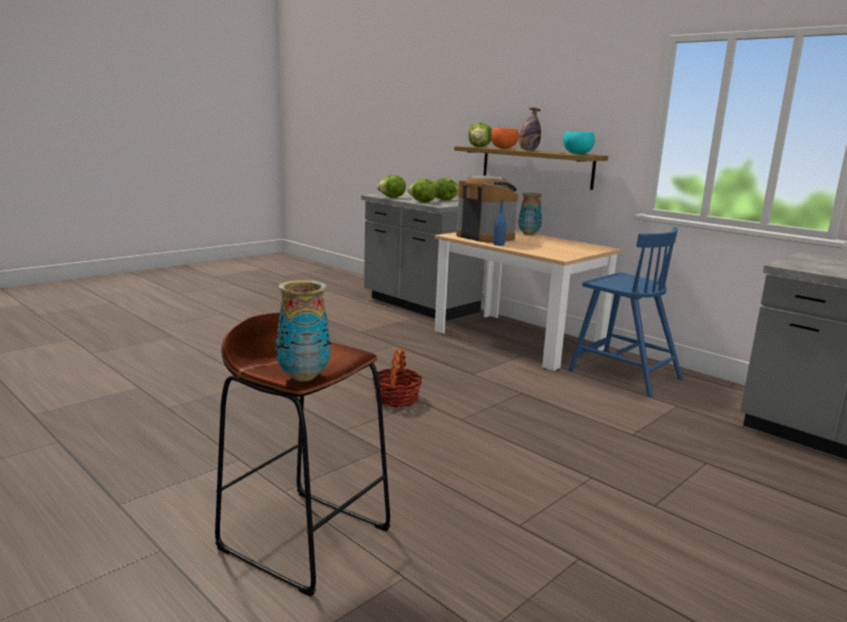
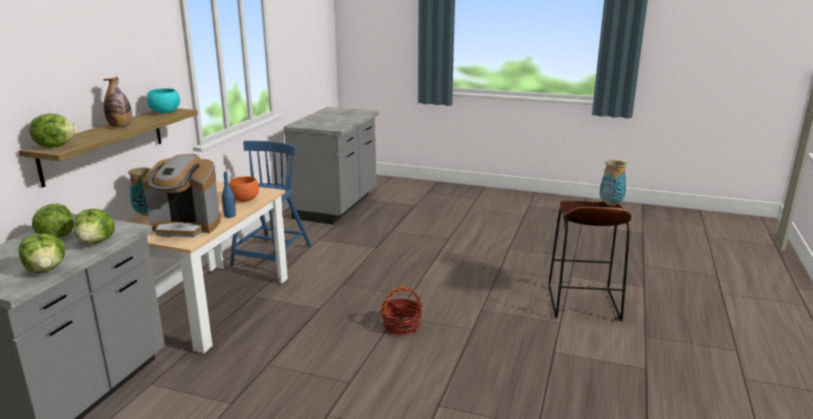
camera: 115 degrees left, 5 degrees up
(485, 237) = (186, 226): coffee machine -> coffee machine turned 105 degrees counterclockwise
(503, 148) = (84, 136): orange bowl -> orange bowl (244, 200)

